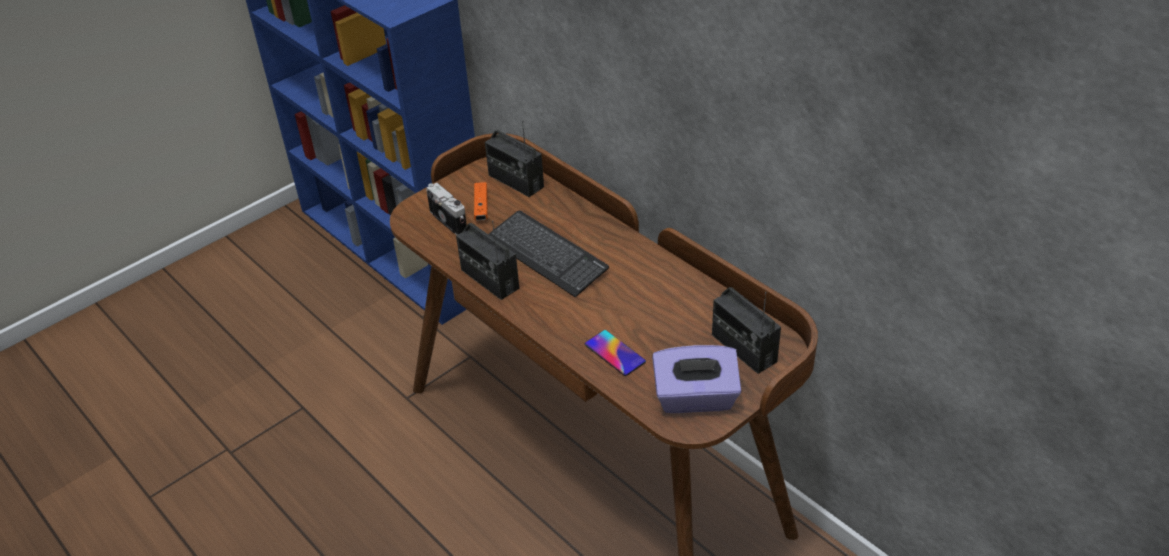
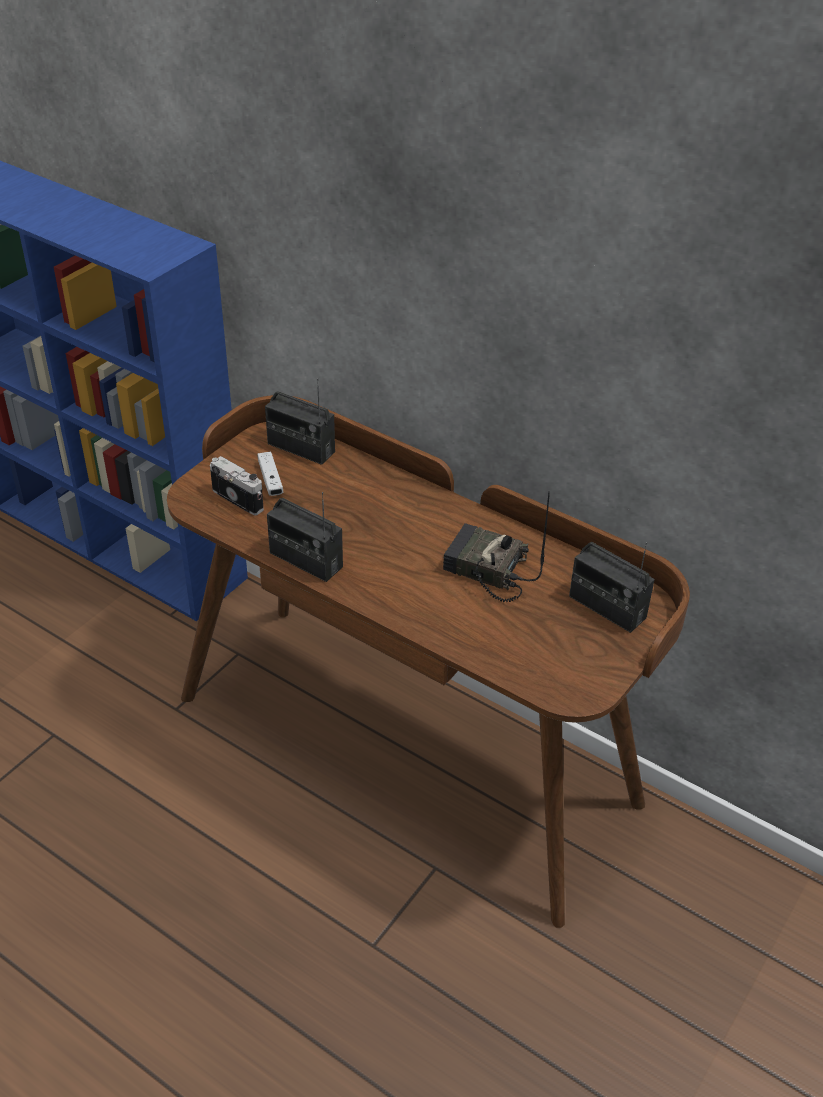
camera: 15 degrees left, 0 degrees up
(481, 207) = (270, 480): orange game controller -> white game controller
(546, 255) = (361, 527): keyboard -> none
(615, 353) = (471, 627): phone -> none
(643, 304) = (485, 570): none -> radio
(695, 398) = (573, 666): purple tissue box -> none

